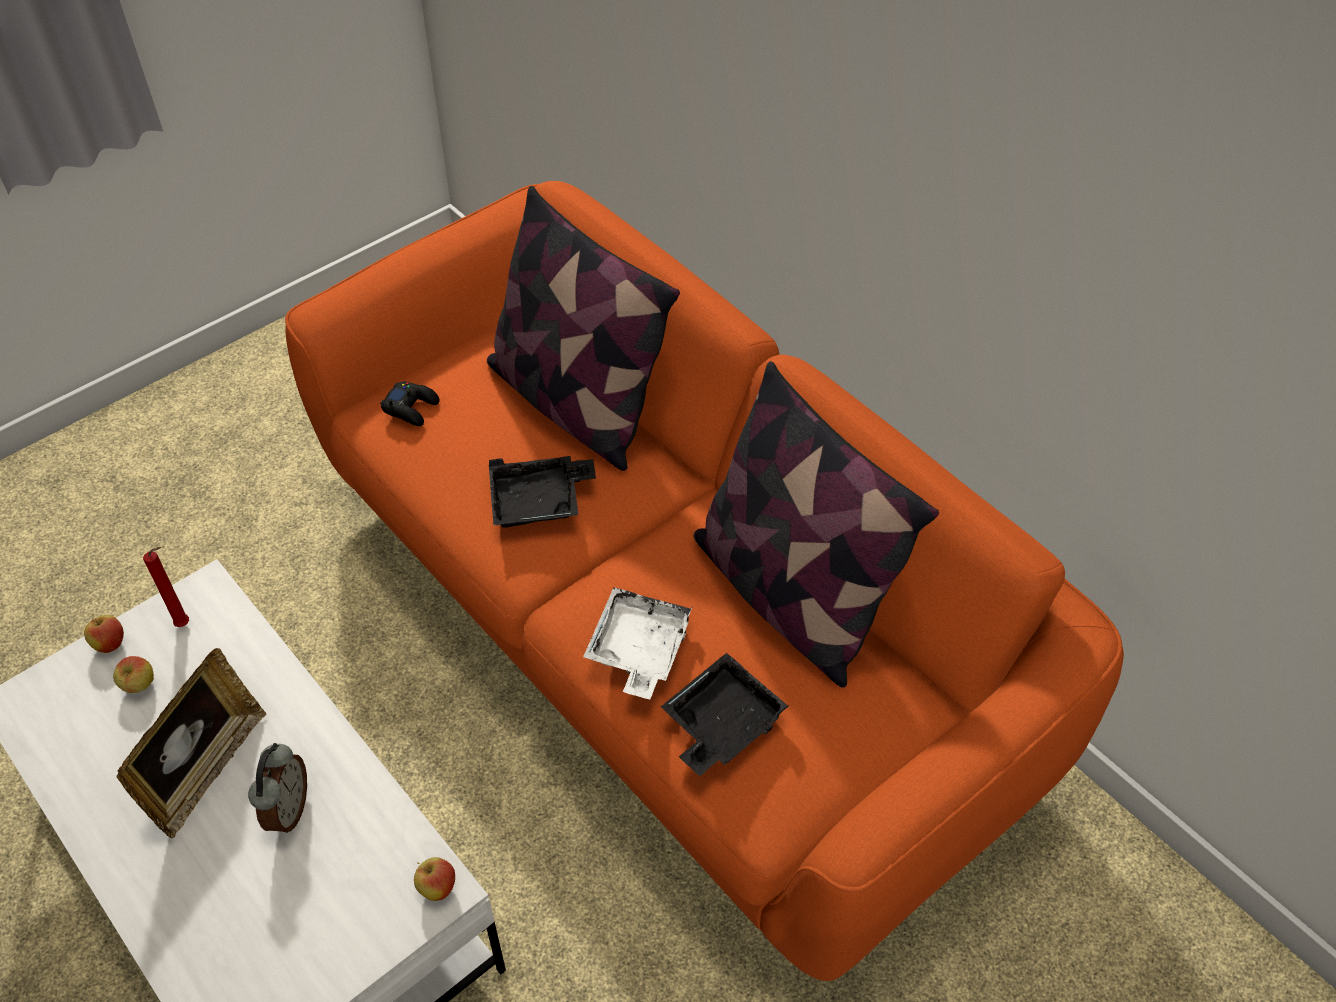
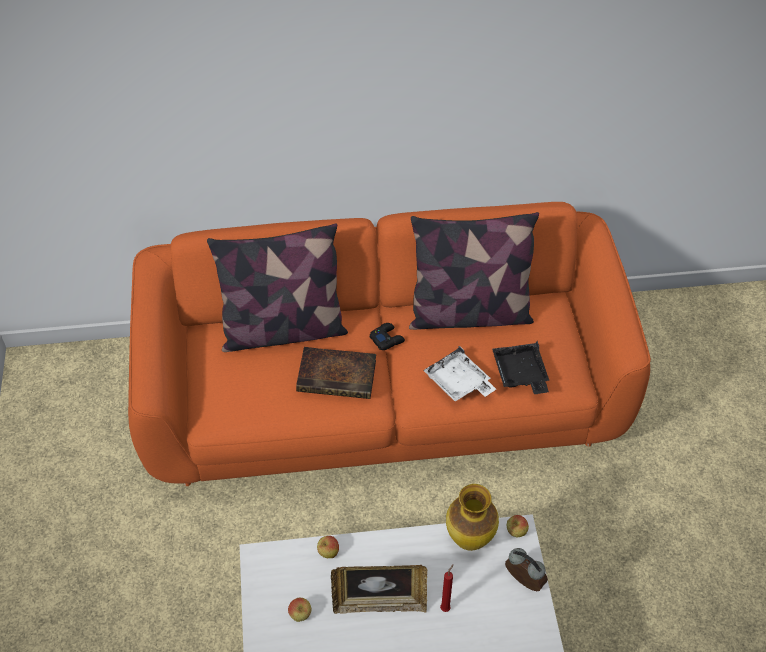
camera: 55 degrees left, 0 degrees up
(110, 644) = (259, 619): apple -> apple (328, 553)
(185, 624) = (274, 577): red candle -> red candle (446, 607)
(206, 770) = (379, 603): picture frame -> picture frame turned 120 degrees clockwise
(287, 809) = (429, 576): alarm clock -> alarm clock (523, 582)
(383, 828) = (468, 540): none -> vase
(411, 408) = (225, 399): black game controller -> black game controller (387, 339)
(539, 501) = (339, 376): black tray -> book

